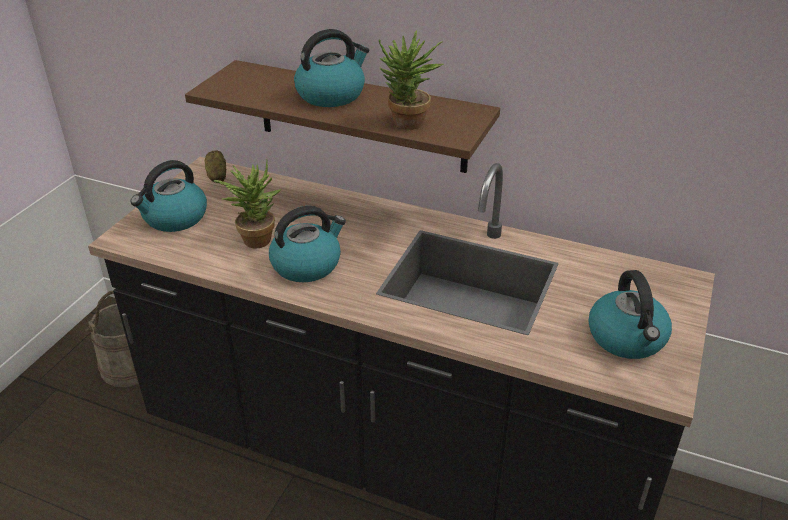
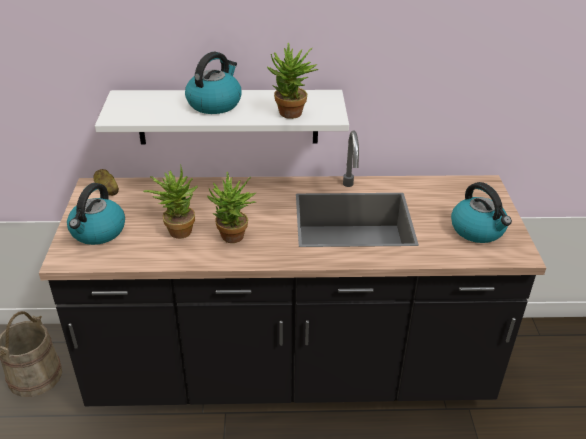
camera: 25 degrees left, 0 degrees up
(307, 264) = (233, 239): kettle -> potted plant
(361, 117) = (228, 117): brown shelf -> white shelf

